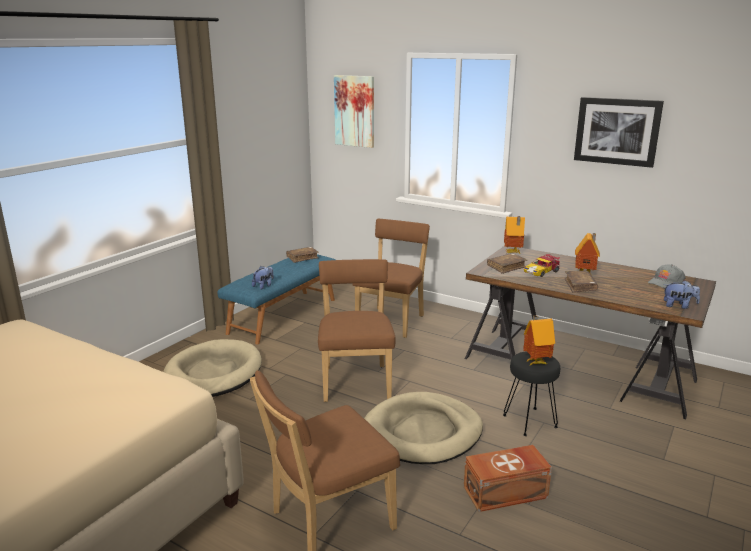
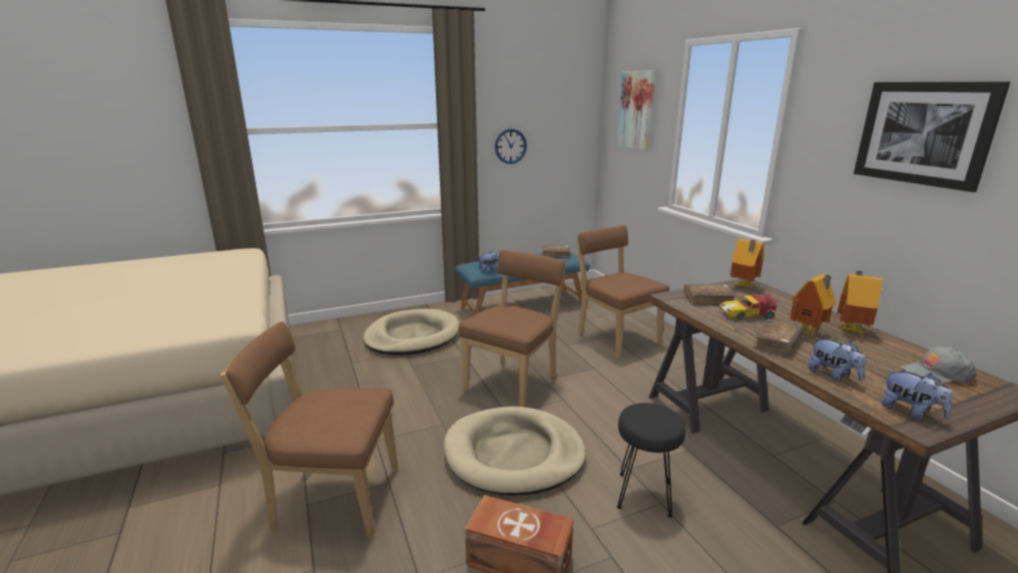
camera: 35 degrees right, 0 degrees up
(242, 155) = (510, 146): none -> wall clock
(392, 321) = (615, 337): brown chair -> brown chair turned 90 degrees counterclockwise
(535, 362) = (648, 420): toy house -> toy house (850, 330)
(628, 297) = (833, 375): none -> plush toy

